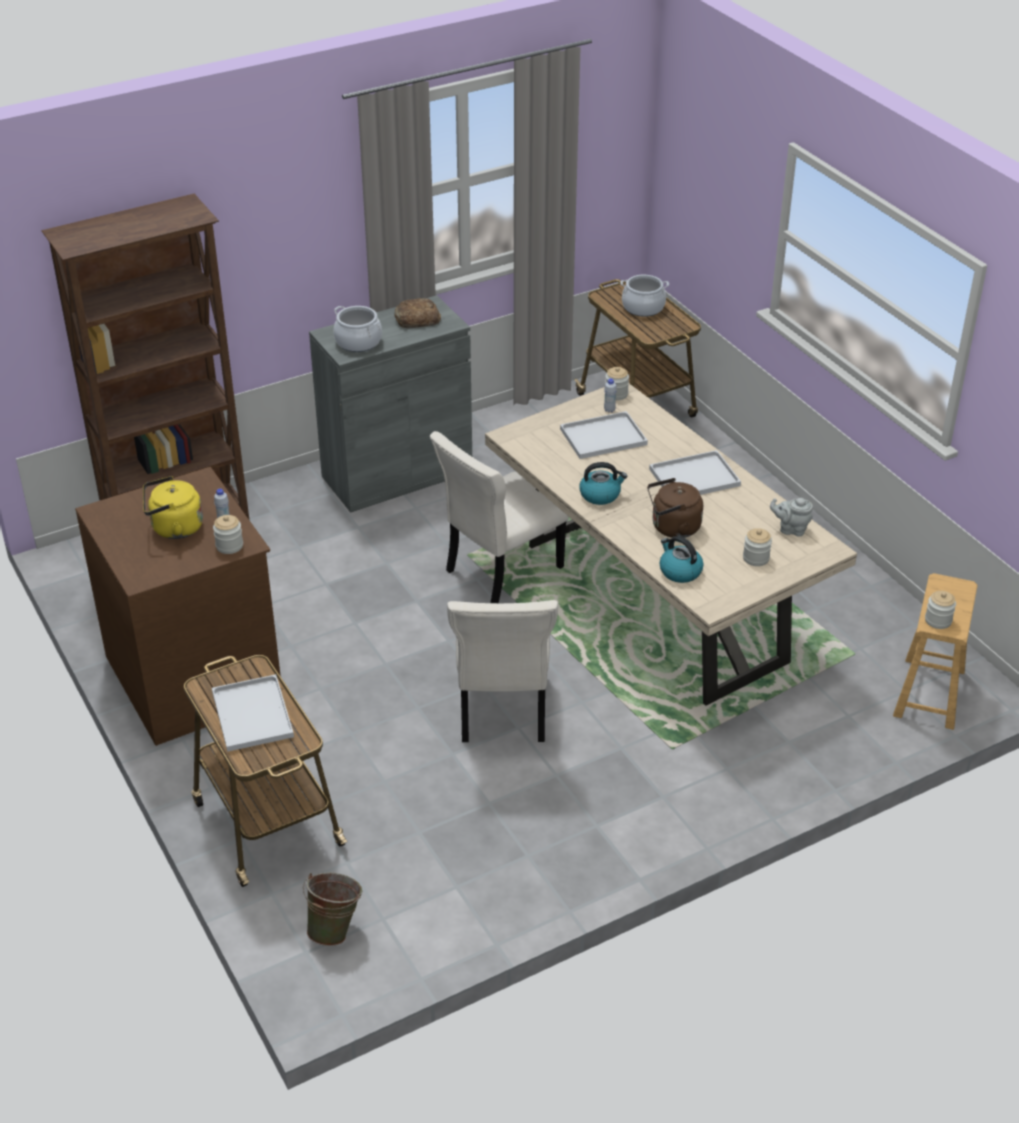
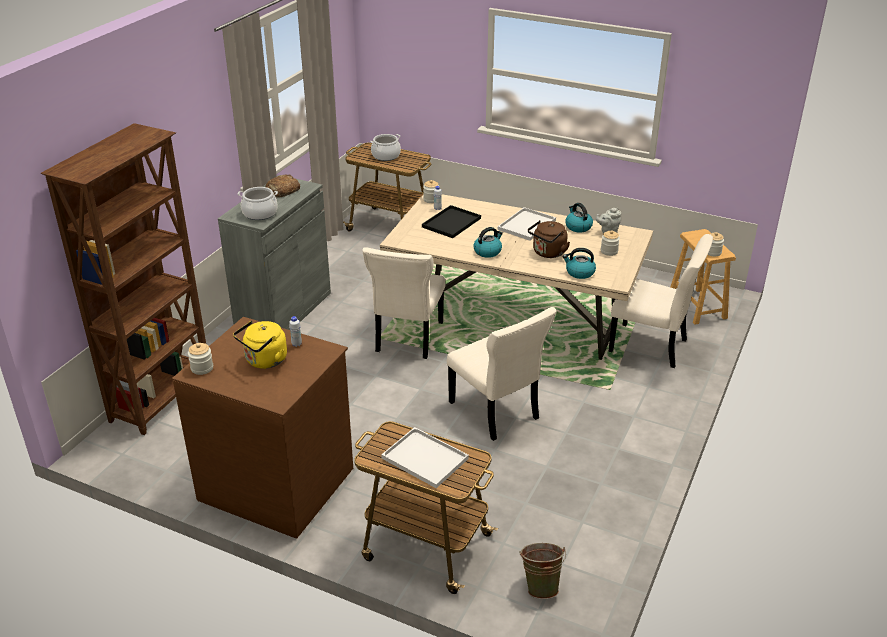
camera: 35 degrees left, 5 degrees down
(229, 546) = (318, 356): jar -> jar (202, 368)
(604, 436) = (451, 222): white tray -> black tray
(758, 506) = (578, 227): none -> kettle
(794, 719) = (651, 347): none -> beige chair

